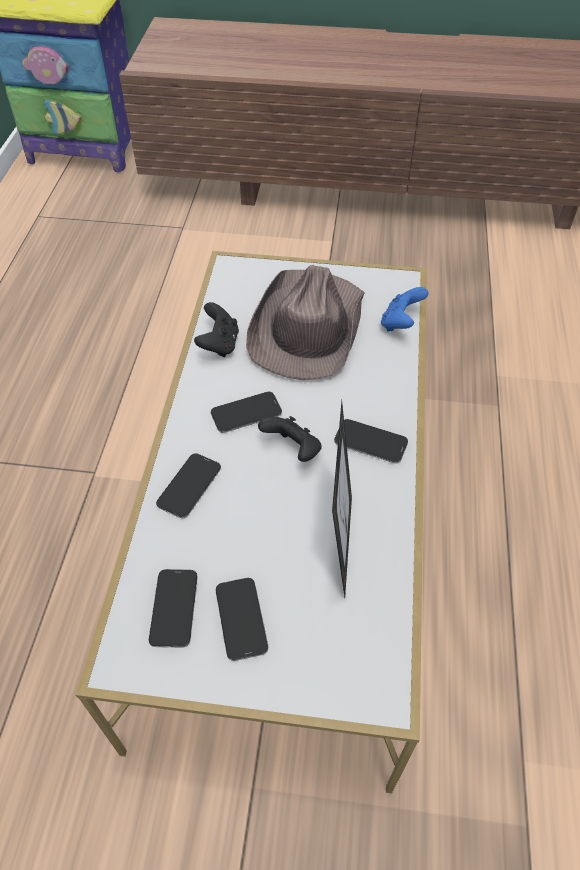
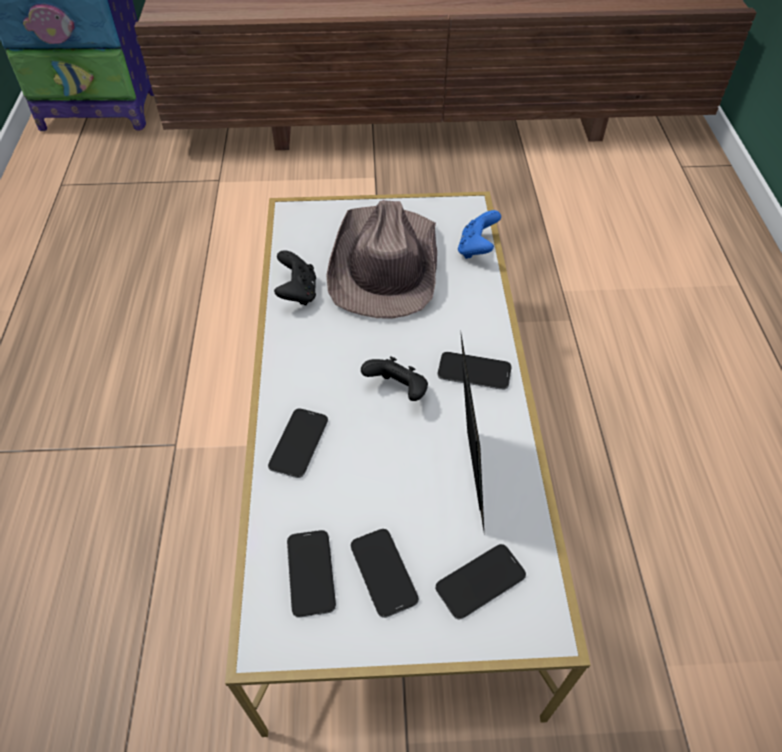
camera: 10 degrees left, 0 degrees up
(246, 413) = (341, 360): phone -> phone (480, 582)

